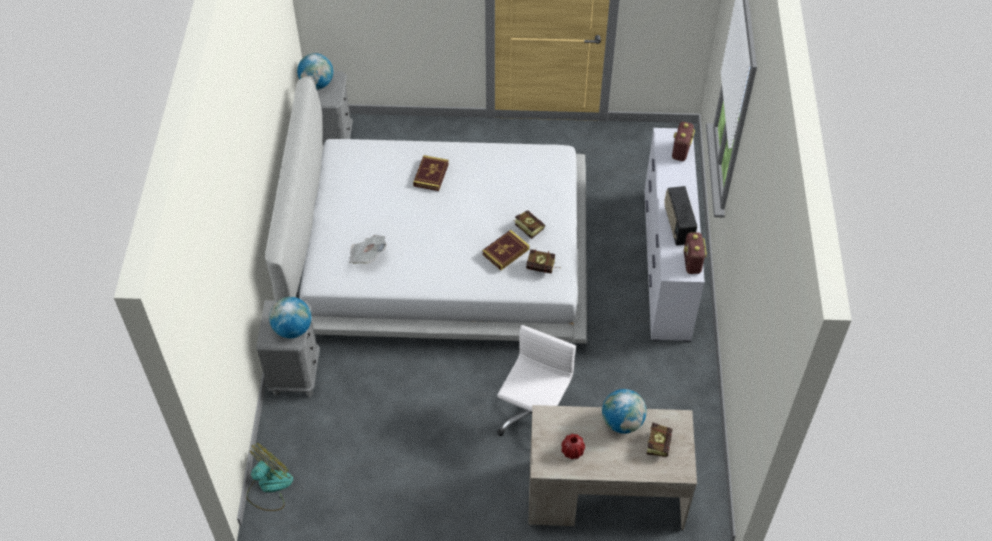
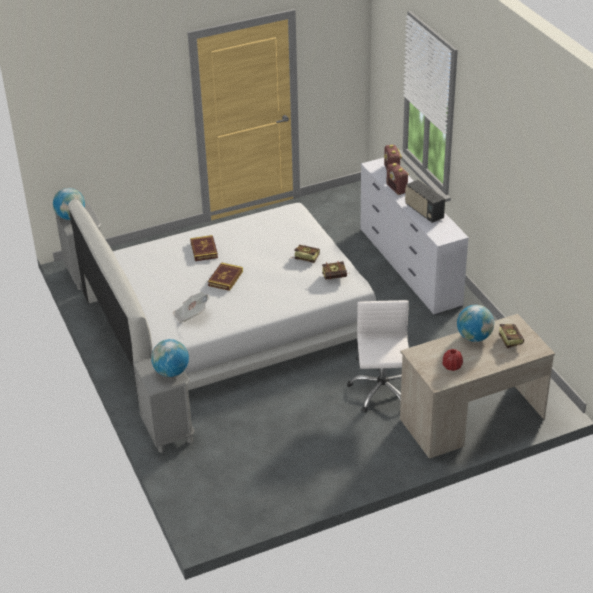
camera: 25 degrees left, 15 degrees down
(269, 487) = (201, 514): fan -> none
(505, 251) = (300, 276): book -> book (225, 278)
(692, 263) = (451, 229): radio -> radio (397, 189)

